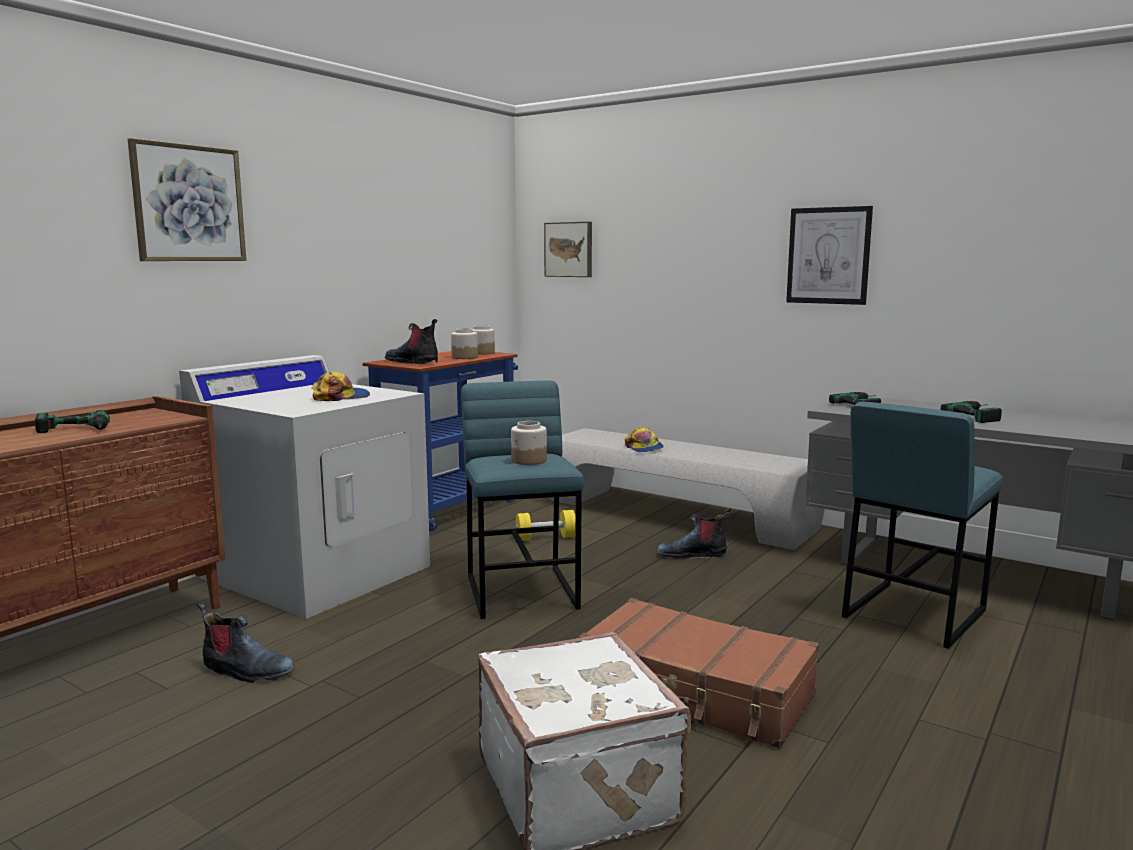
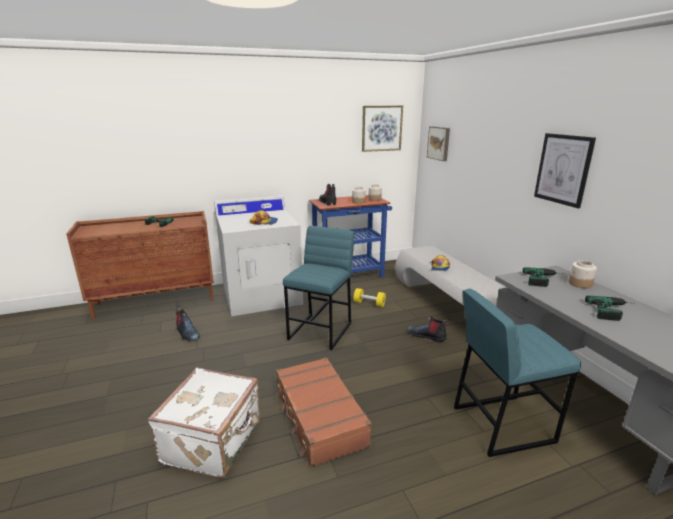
camera: 35 degrees right, 10 degrees up
(188, 203) = (219, 128): picture -> picture (381, 128)
(529, 460) = (316, 272): jar -> jar (580, 284)

